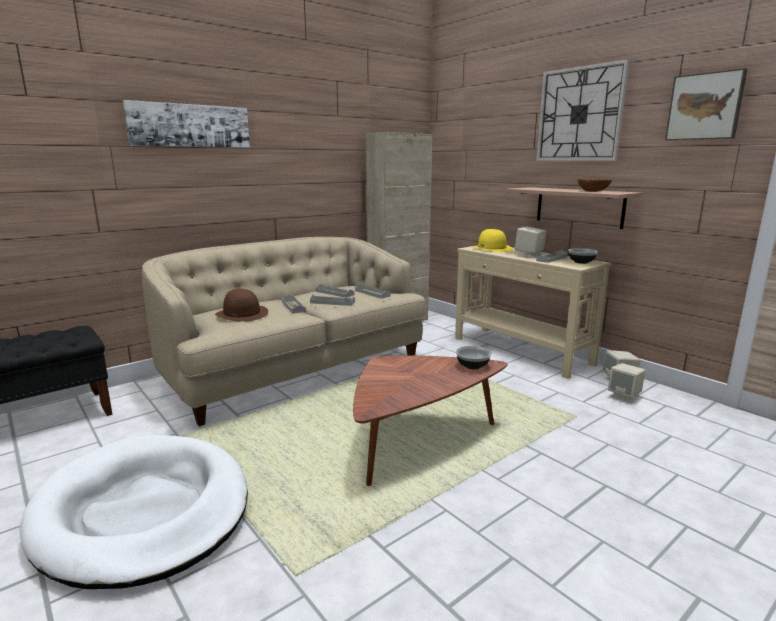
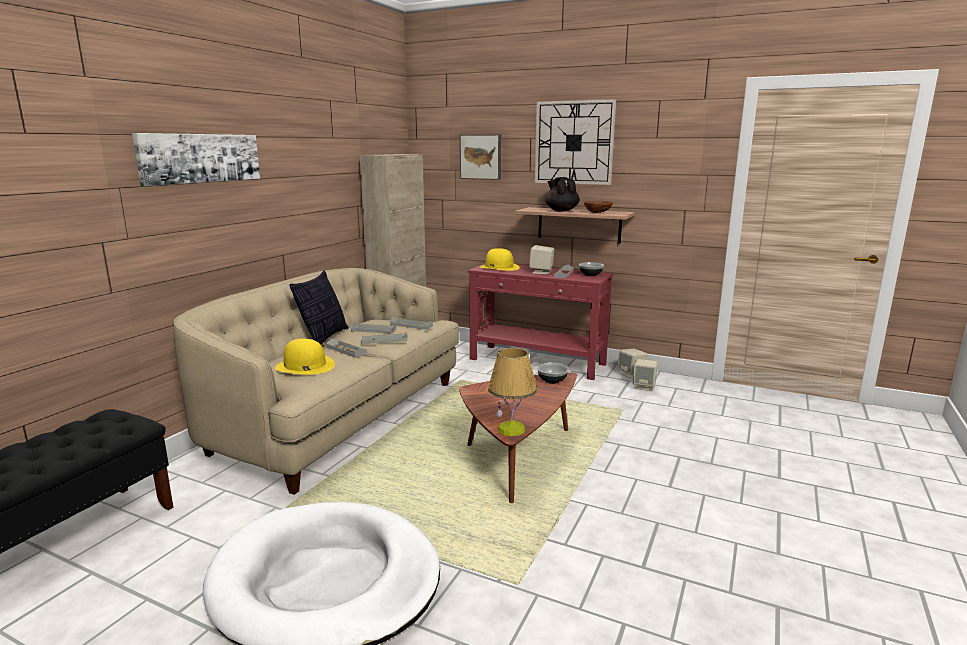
camera: 25 degrees left, 0 degrees up
(241, 314) = (304, 366): brown hat -> yellow hat
(291, 295) = (324, 338): none -> pillow
(375, 406) = (511, 429): none -> table lamp
(521, 351) = (537, 362): beige console table -> red console table
(555, 189) = (561, 210): none -> black teapot
(705, 106) = (680, 143): picture -> picture (481, 157)

